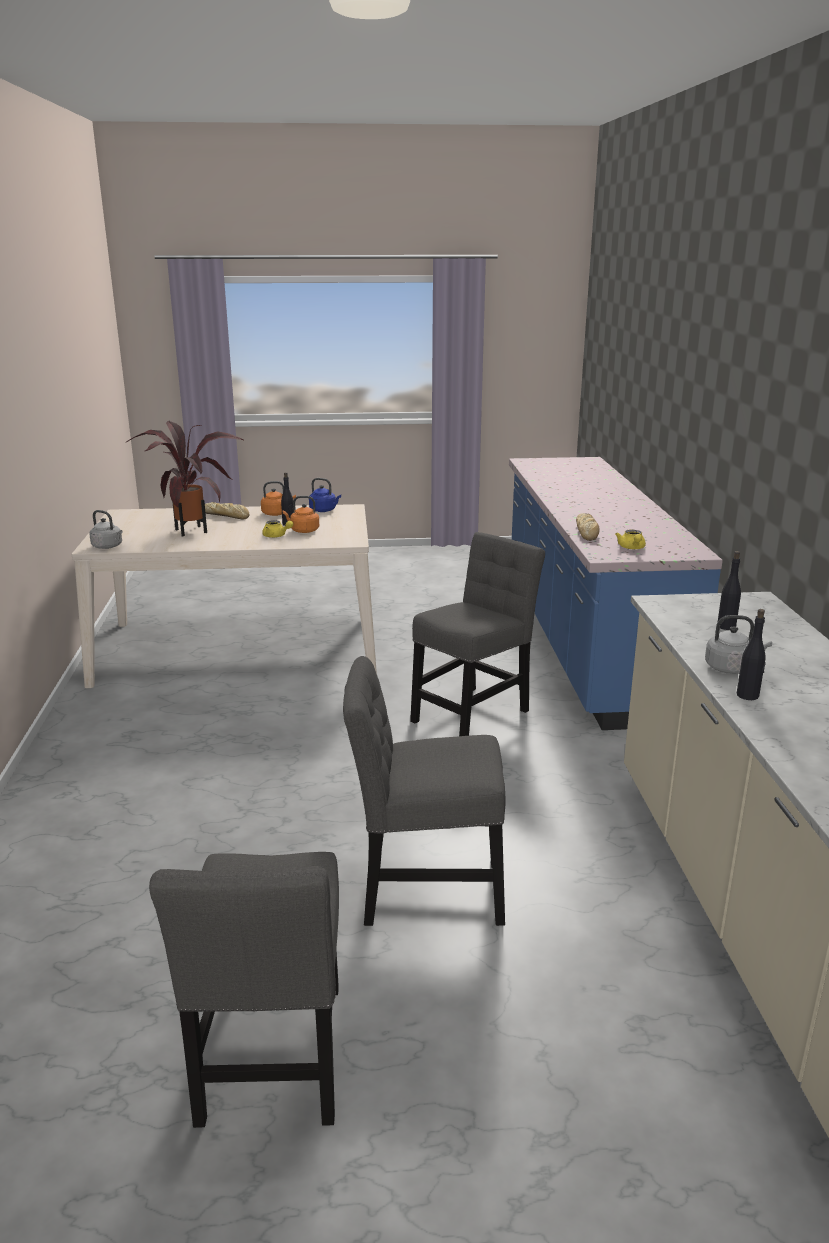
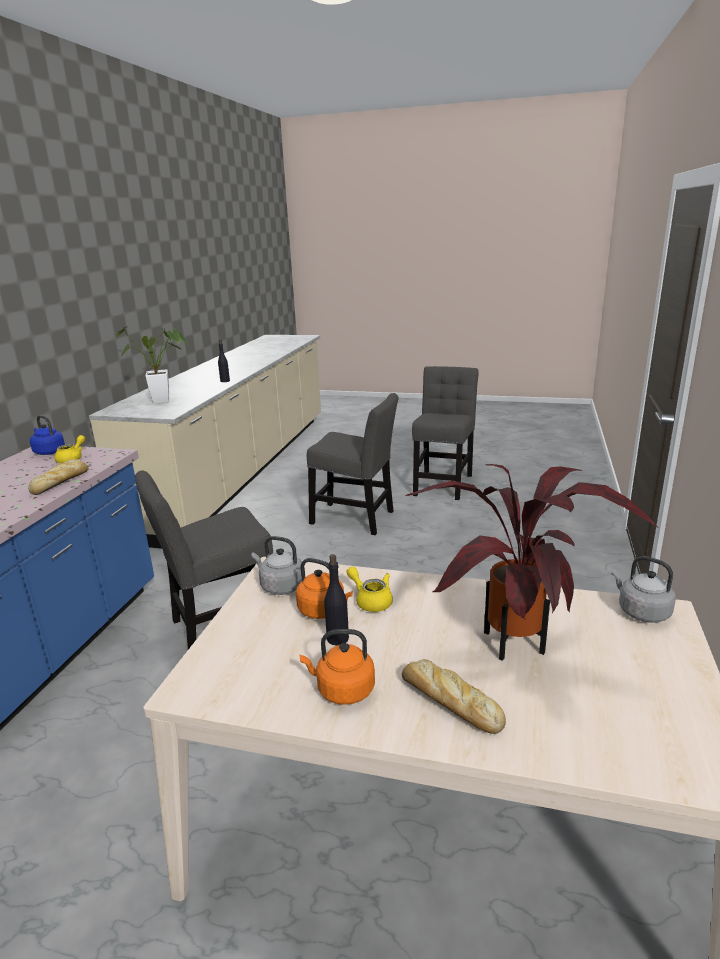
camera: 160 degrees left, 0 degrees up
(324, 510) = (243, 687): blue kettle -> blue kettle (48, 451)
(726, 626) = (166, 401): black bottle -> potted plant
(731, 668) = (209, 388): grey kettle -> grey kettle (280, 586)

